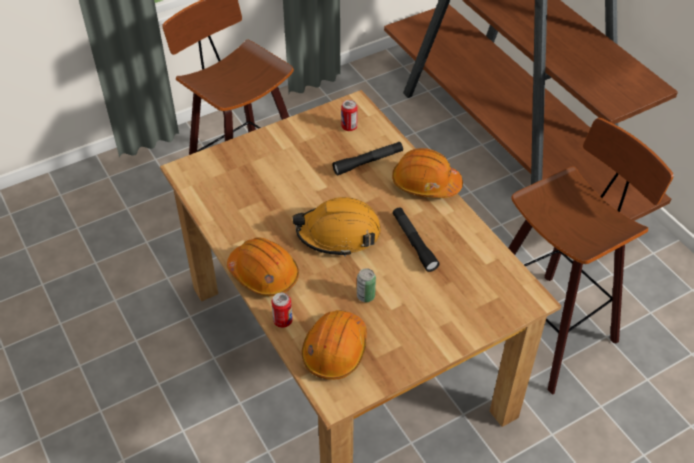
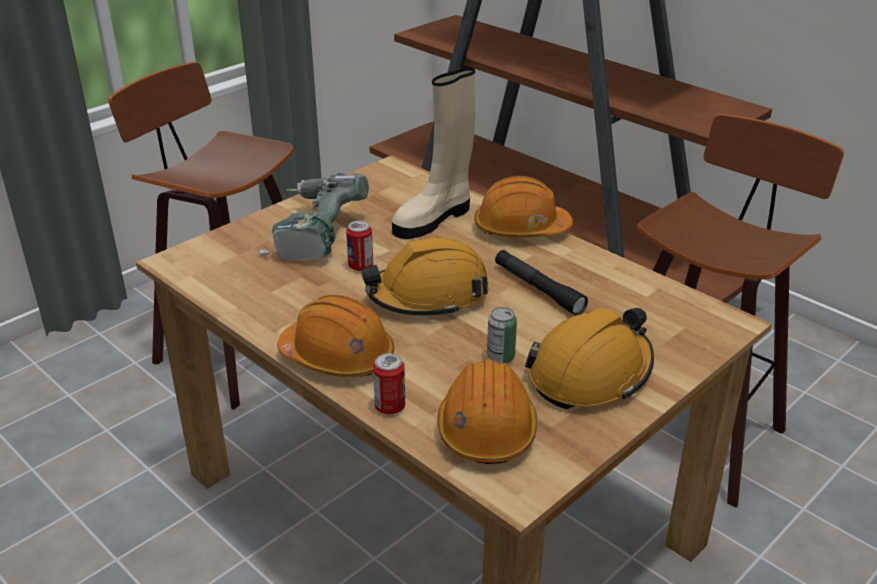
camera: 15 degrees left, 15 degrees down
(280, 162) = (313, 235): none -> power drill
(349, 127) = (392, 189): can -> can (360, 266)
(368, 162) = (434, 219): black flashlight -> beige boot
(418, 322) = (591, 373): none -> orange hard hat

